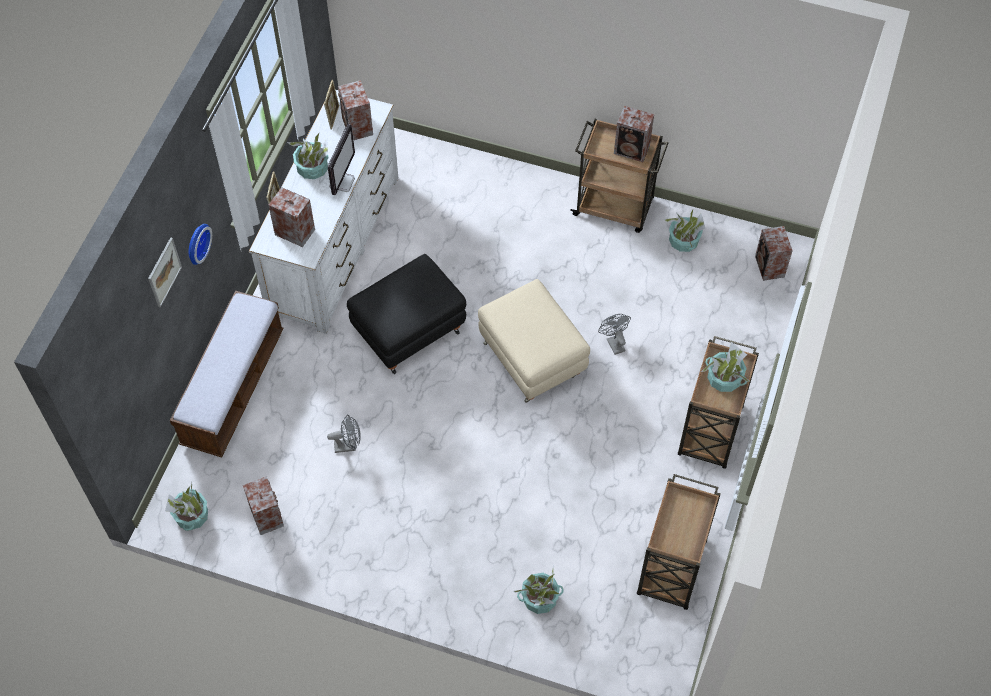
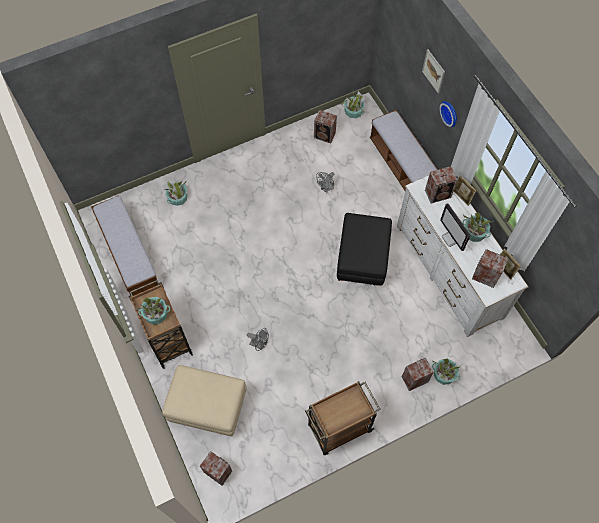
camera: 135 degrees right, 5 degrees up
(533, 359) = (289, 299): beige ottoman -> beige ottoman (208, 408)
(632, 150) = (335, 415): speaker -> speaker (414, 379)
(671, 569) = (130, 257): brown cart -> bench
(683, 241) = (280, 443): potted plant -> potted plant (444, 374)

